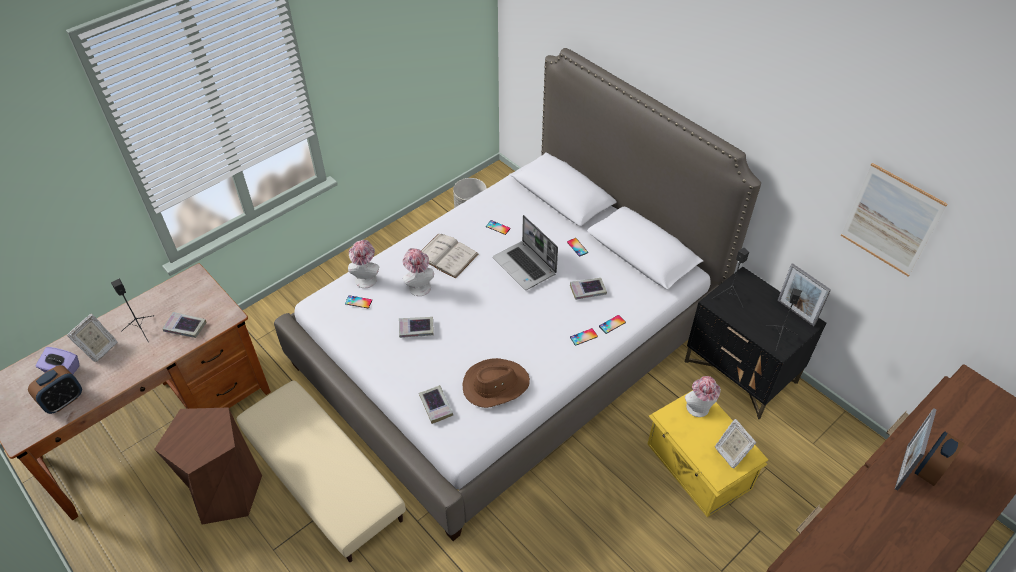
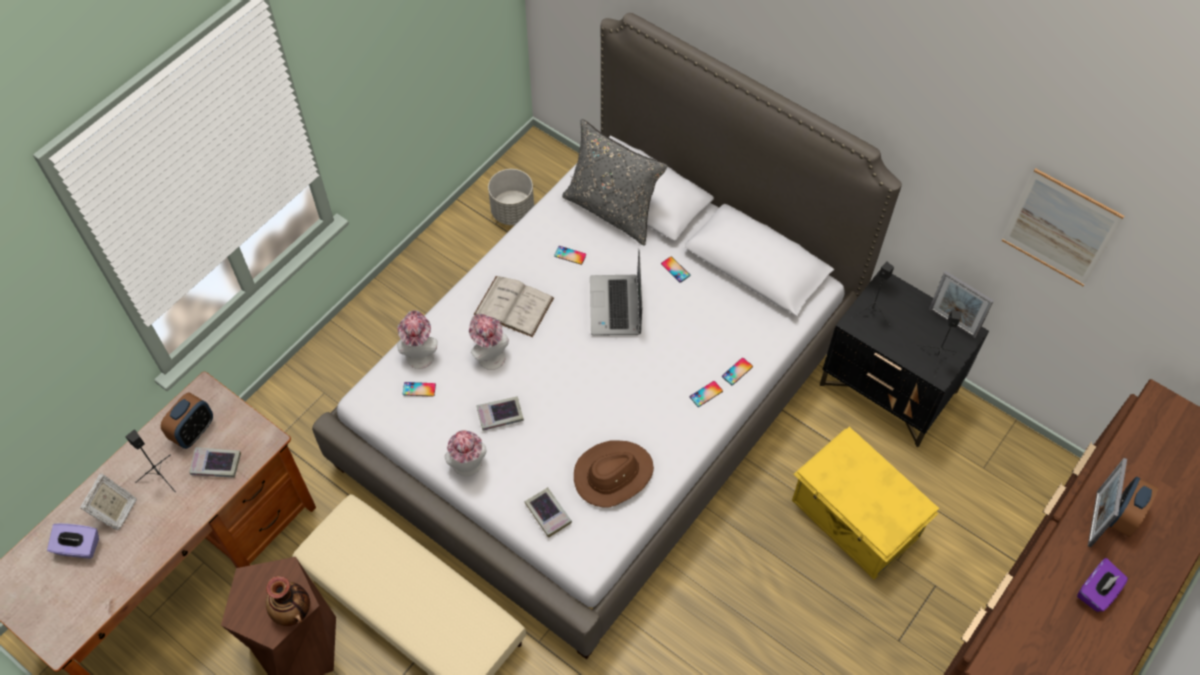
camera: 10 degrees left, 10 degrees up
(64, 401) = (96, 588): alarm clock -> alarm clock (194, 431)
(213, 447) = (292, 611): none -> vase
(525, 266) = (616, 307): laptop -> laptop turned 45 degrees clockwise
(537, 202) = (612, 210): none -> grey pillow
(587, 290) = (699, 329): book -> none
(699, 410) = (852, 459): hat -> hat (468, 466)
(730, 453) = (895, 507): picture frame -> none
(900, 529) = (1097, 592): none -> purple tissue box

